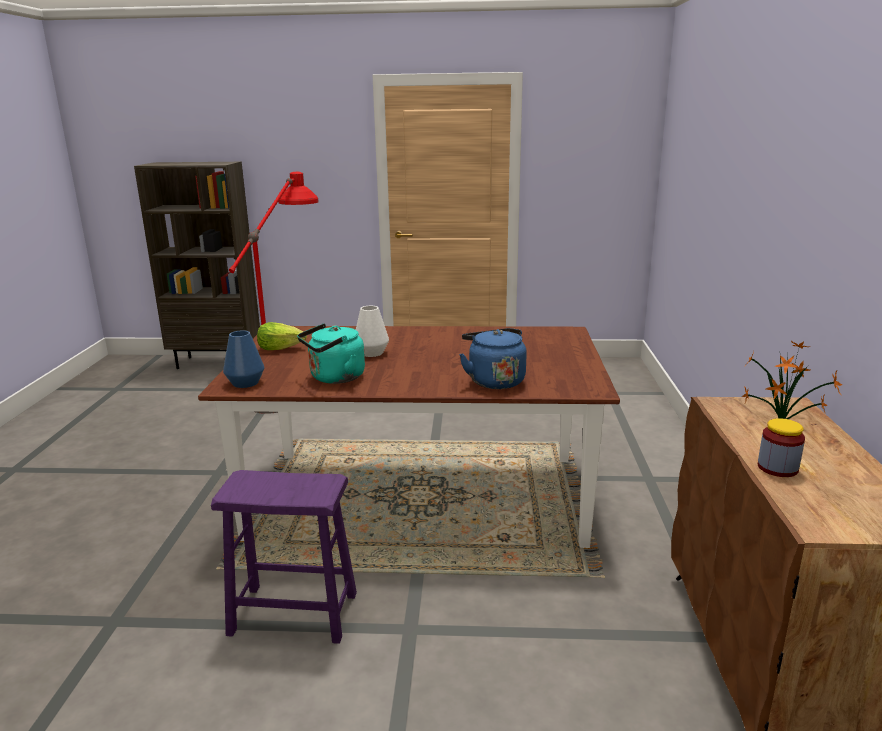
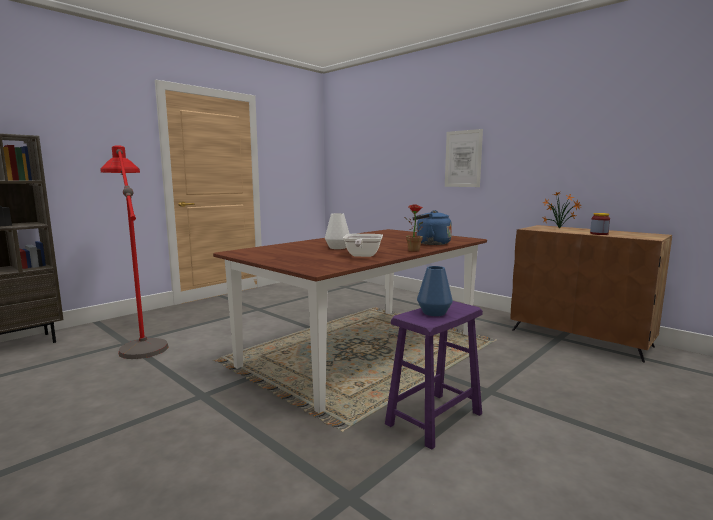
camera: 50 degrees left, 10 degrees down
(245, 383) = (322, 267): blue vase -> blue vase (434, 312)
(281, 348) = (275, 255): lettuce -> none
(334, 378) = (362, 256): turquoise kettle -> frying pan
(413, 390) = (415, 251): none -> potted plant
(762, 214) = (463, 159): none -> picture

